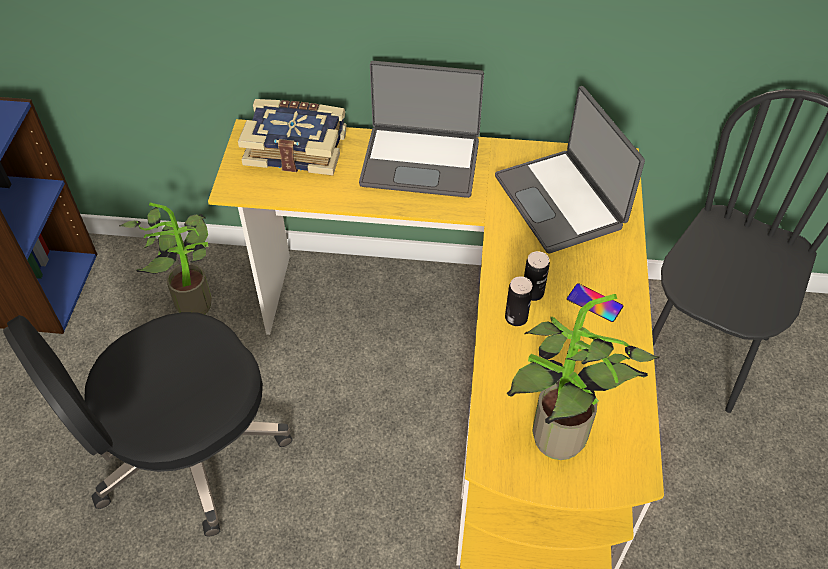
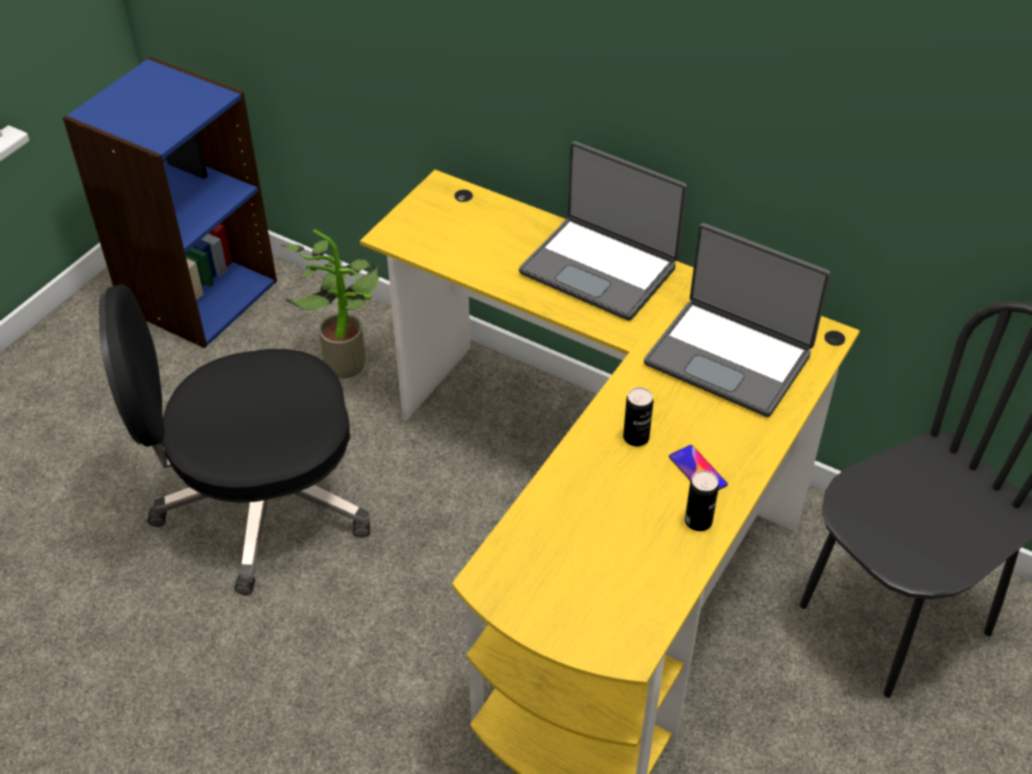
camera: 25 degrees right, 5 degrees down
(296, 148) = (478, 215): book -> none
(516, 317) = (602, 455): can -> can (698, 521)
(554, 444) = (562, 589): potted plant -> none
(561, 201) = (729, 357): laptop -> laptop turned 60 degrees counterclockwise

